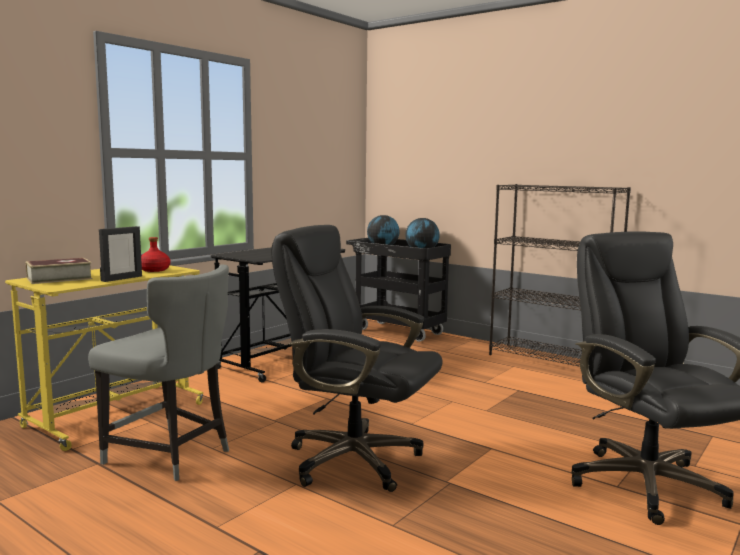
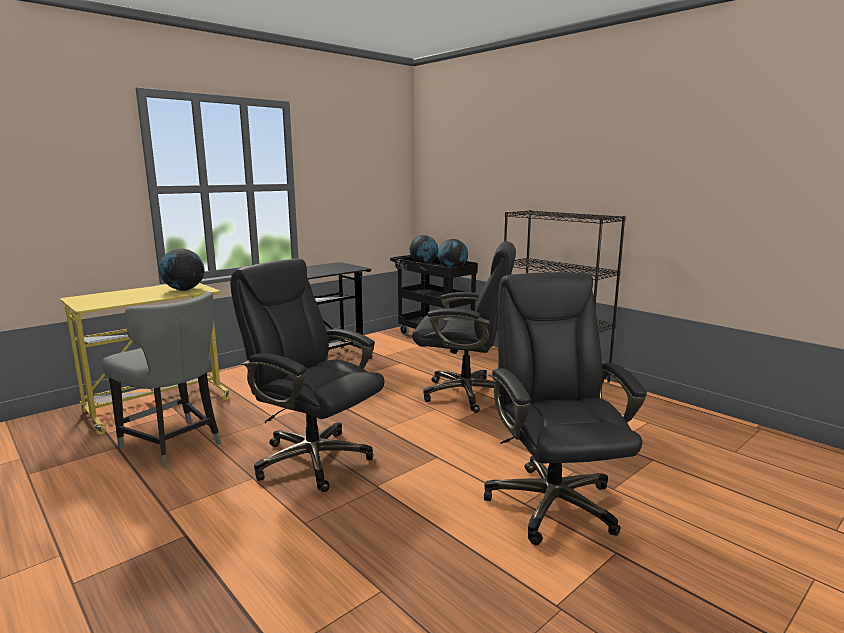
camera: 10 degrees right, 5 degrees up
(59, 278) = (101, 297): book -> none
(121, 278) = (147, 298): picture frame -> none
(154, 270) = (184, 289): red bottle -> globe
(472, 384) = (463, 393): none -> black office chair

